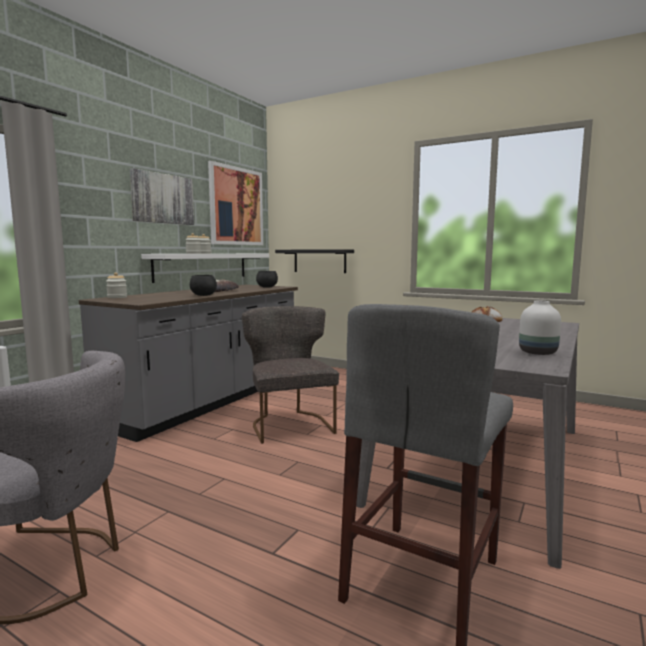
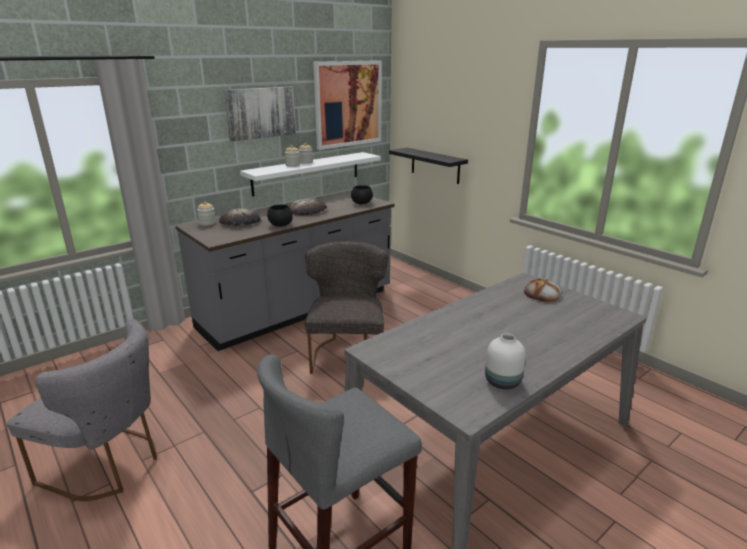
camera: 20 degrees right, 15 degrees up
(155, 296) = (240, 222): none -> bread

